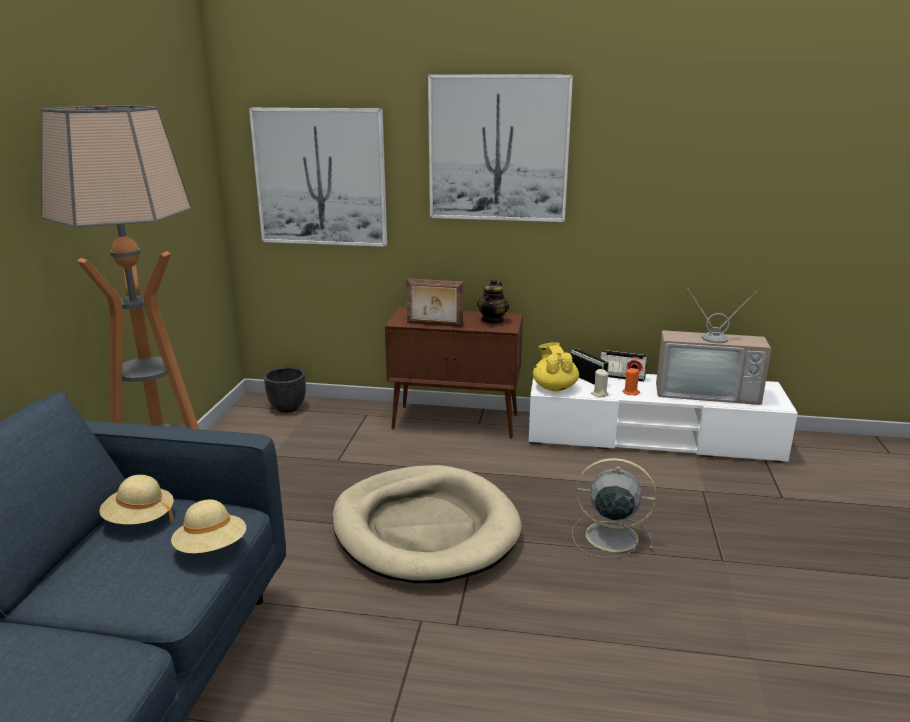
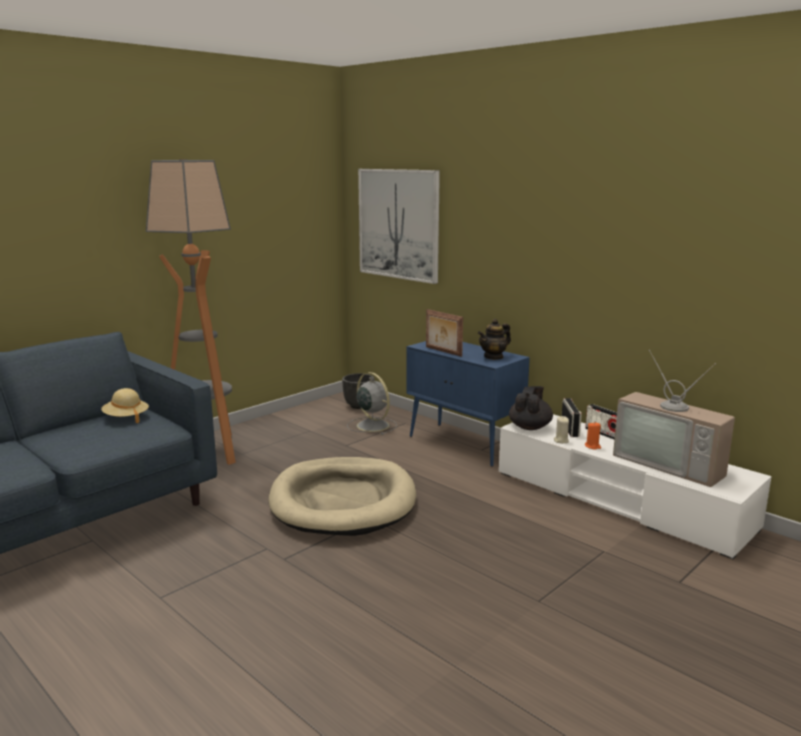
camera: 35 degrees right, 5 degrees down
(211, 548) = (134, 440): beige hat -> none
(456, 422) = (464, 444): brown cabinet -> blue cabinet
(498, 149) = (518, 206): picture -> none
(554, 387) = (530, 427): yellow teapot -> black teapot
(609, 536) = (468, 551): grey fan -> grey fan (372, 425)

